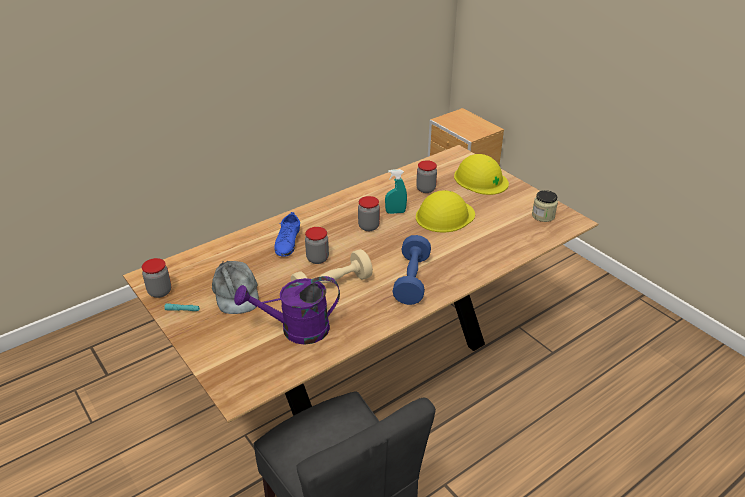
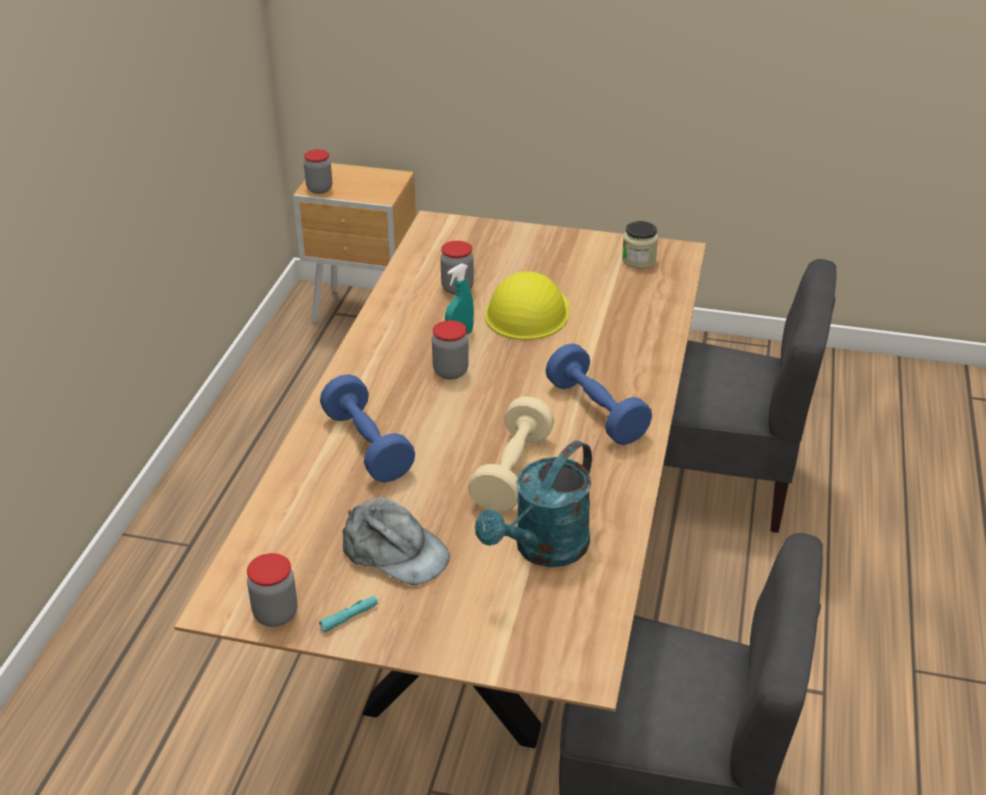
camera: 40 degrees left, 0 degrees up
(287, 242) = (367, 446): blue shoe -> blue dumbbell
(296, 330) = (543, 550): purple watering can -> turquoise watering can
(317, 259) = (441, 447): jar -> jar (319, 189)
(480, 179) = (509, 245): yellow hard hat -> none
(553, 379) = (717, 482): none -> grey chair

